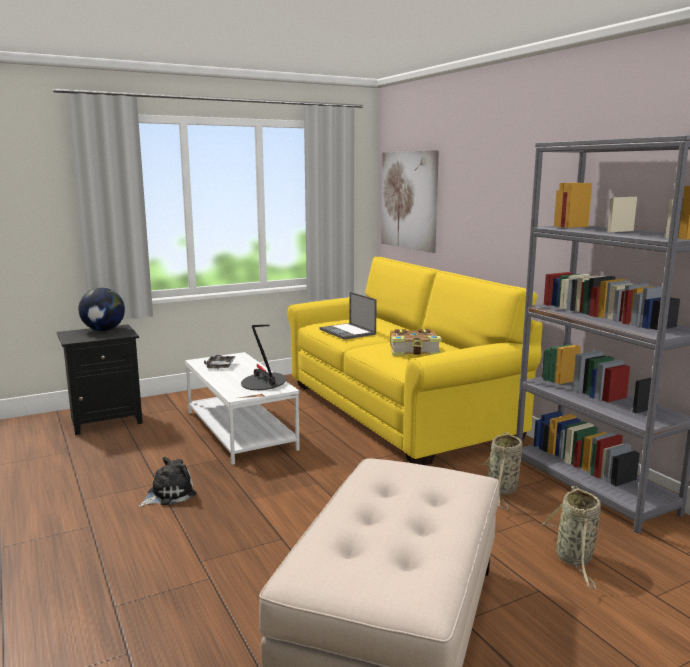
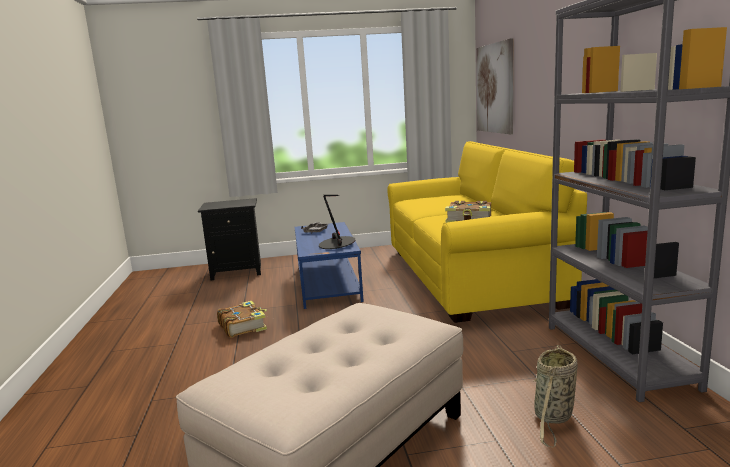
camera: 20 degrees right, 0 degrees up
(104, 330) = (235, 201): globe -> none
(168, 494) = (243, 326): plush toy -> book
(241, 430) = (328, 284): white coffee table -> blue coffee table
(348, 332) = (426, 205): laptop -> none
(502, 491) = (520, 349): basket -> none

